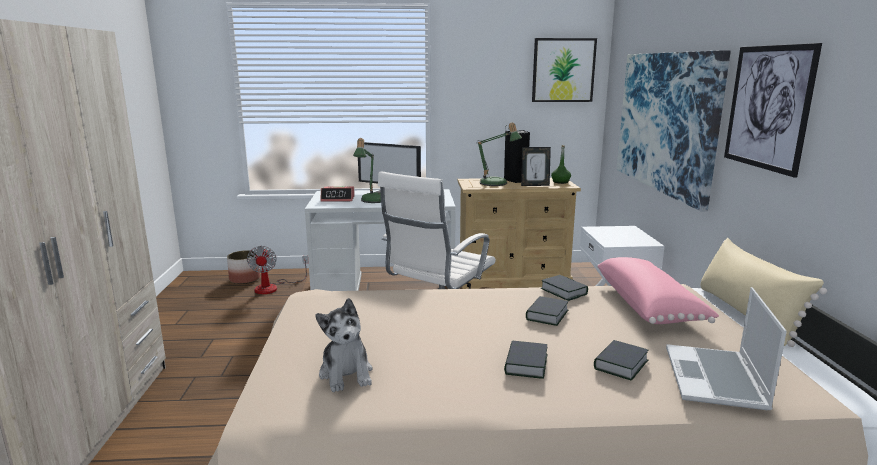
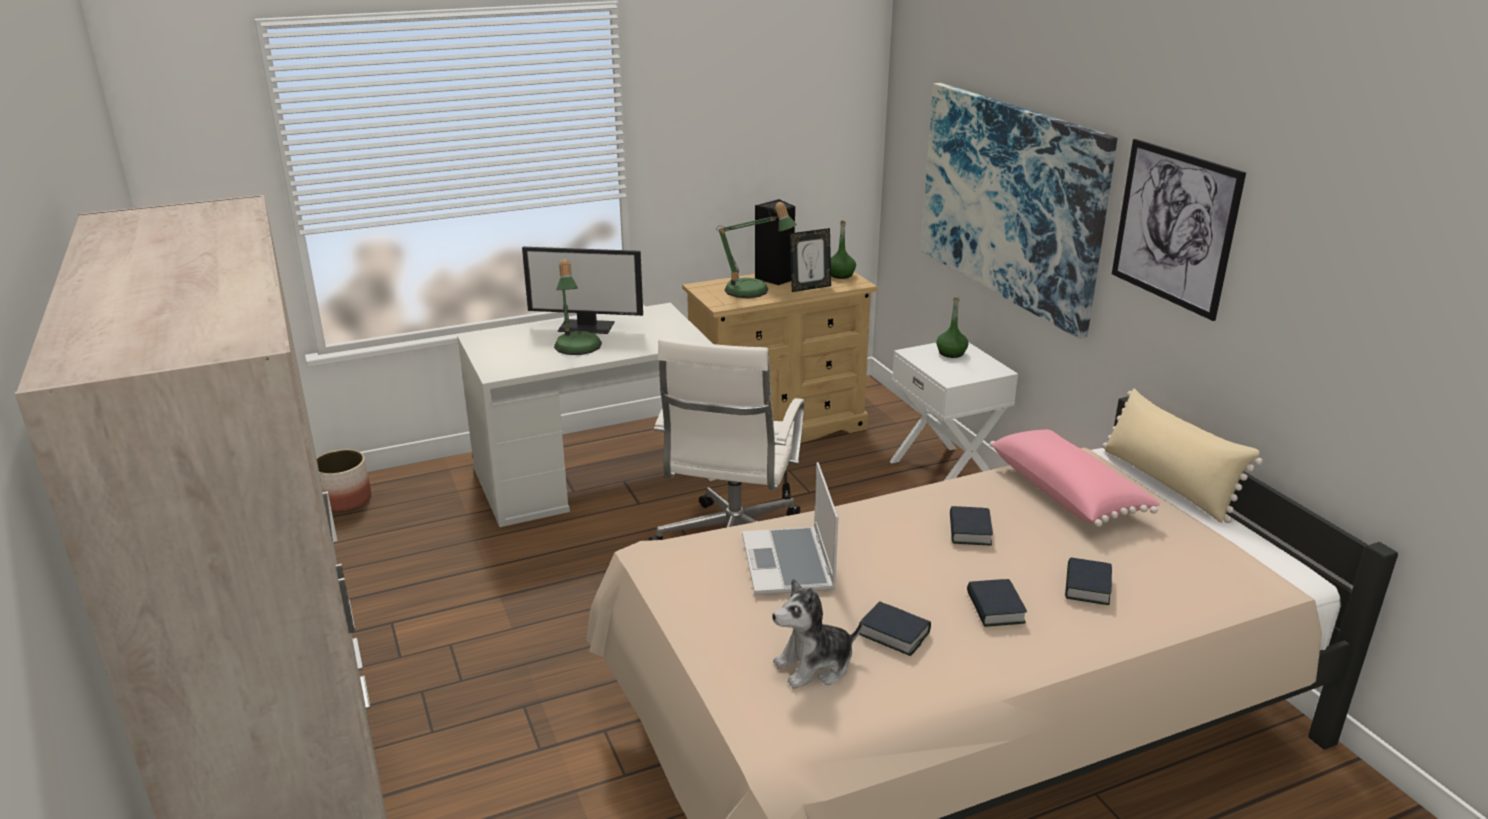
camera: 20 degrees left, 10 degrees up
(273, 287) = (409, 507): fan -> none
(338, 199) = (515, 352): alarm clock -> none
(346, 374) = (815, 666): plush toy -> plush toy turned 105 degrees clockwise
(563, 70) = (824, 94): picture -> none
(563, 291) = (963, 488): book -> book (894, 633)
(621, 231) = (951, 353): none -> green bottle
(716, 379) = (1183, 585): laptop -> laptop (789, 564)

